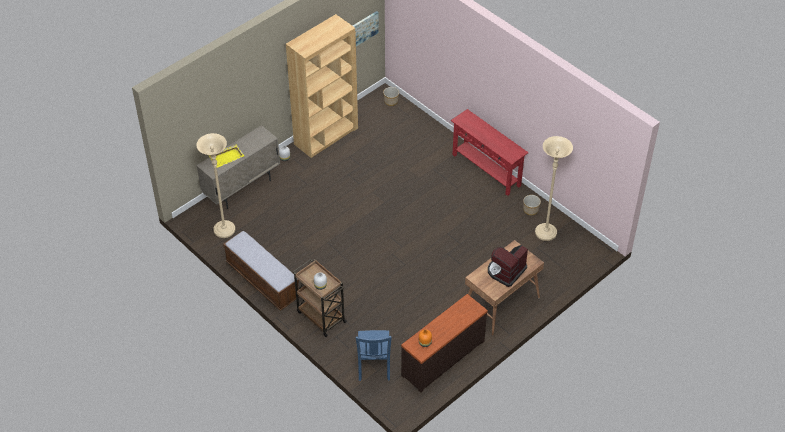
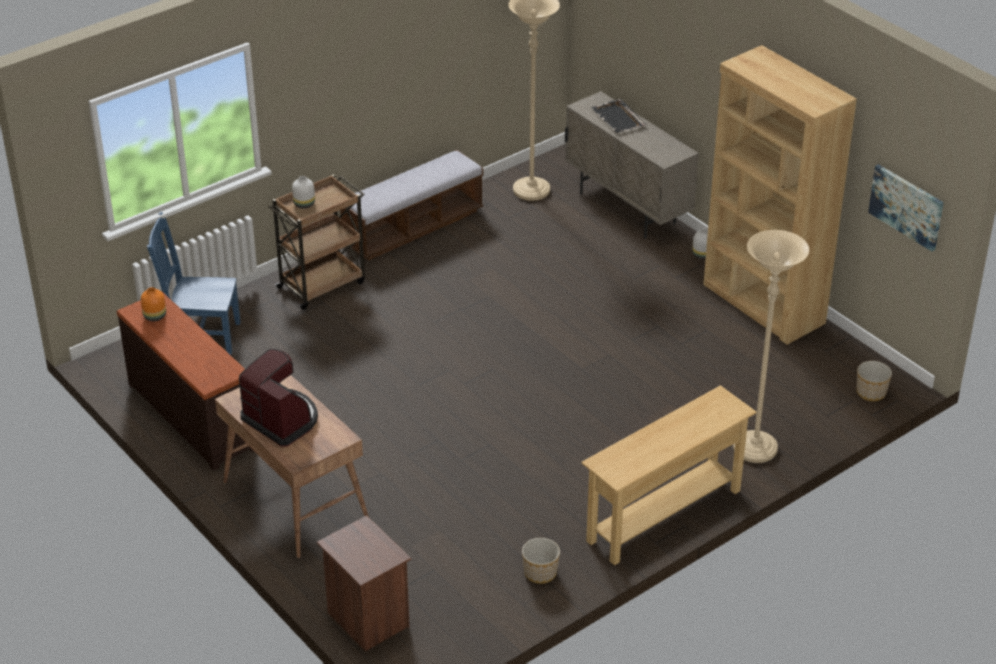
camera: 95 degrees right, 10 degrees down
(227, 157) = (618, 118): yellow tray -> black tray
(486, 170) = (664, 516): red console table -> beige console table
(546, 233) = (471, 589): beige floor lamp -> beige floor lamp (755, 449)
(573, 268) = (366, 620): none -> brown nightstand

